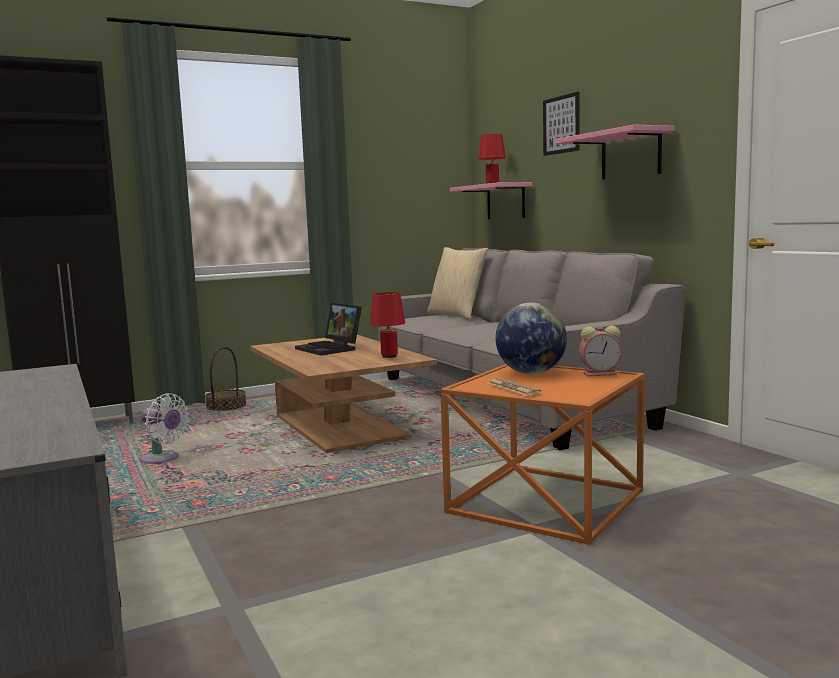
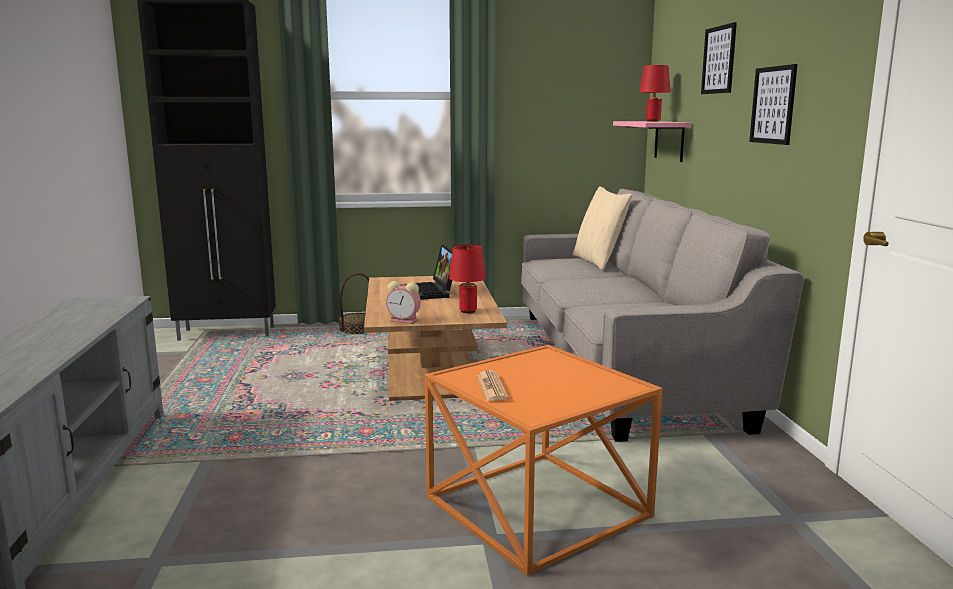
camera: 20 degrees right, 5 degrees up
(162, 459) = (254, 381): white fan -> none
(531, 373) = (544, 365): globe -> none
(601, 374) = (612, 381): alarm clock -> alarm clock (405, 320)
(630, 155) = (773, 105): pink shelf -> picture

